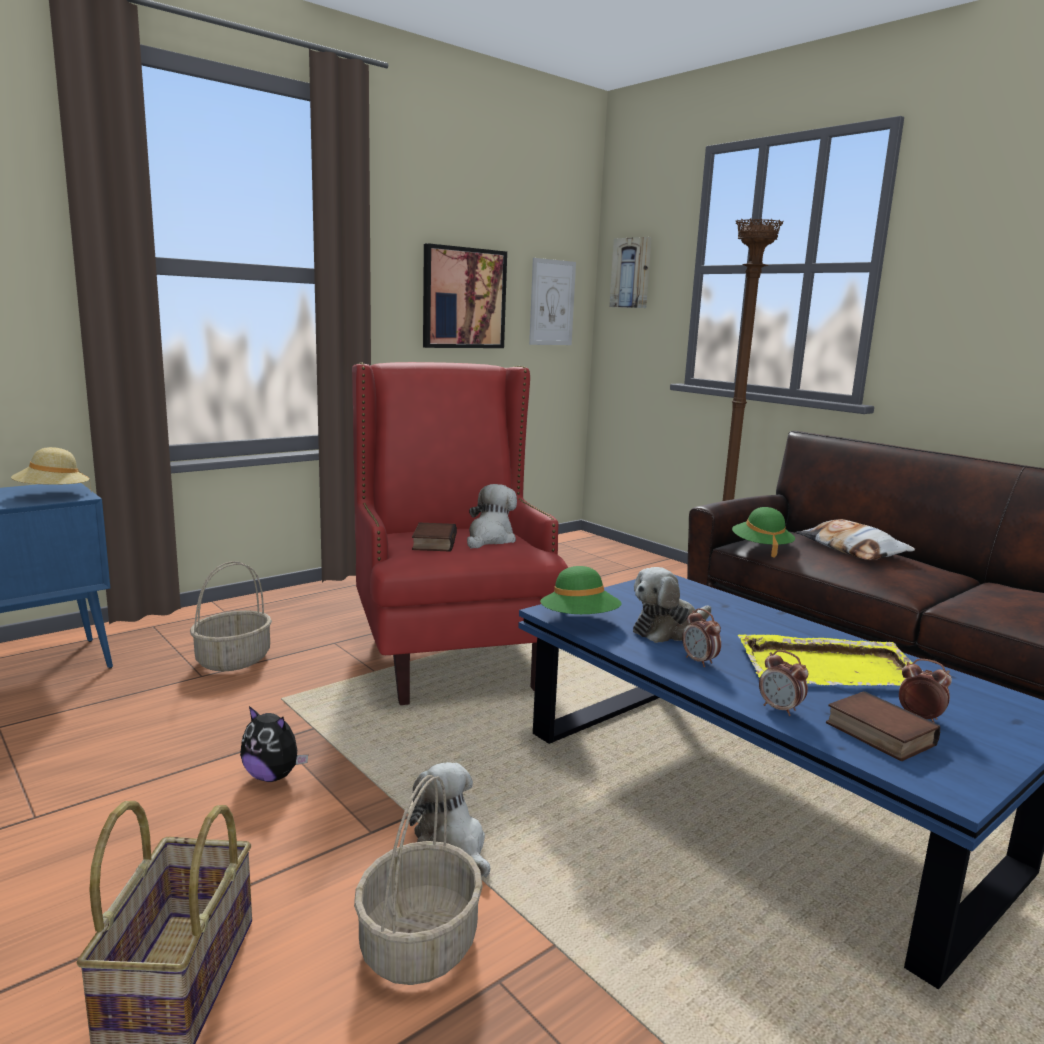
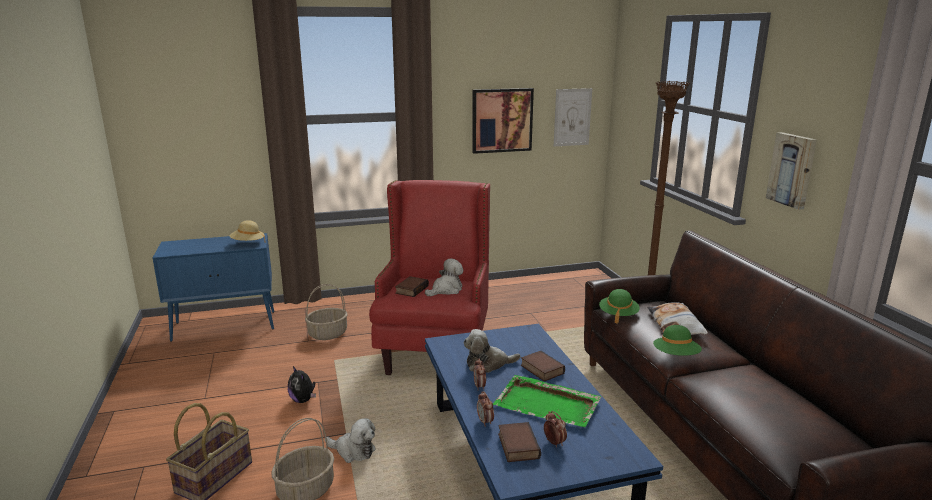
camera: 25 degrees right, 5 degrees up
(452, 844) = (353, 451): plush toy -> plush toy turned 120 degrees clockwise
(579, 621) = (447, 350): green hat -> green hat (676, 356)
(632, 273) = (628, 97): picture -> picture (792, 170)
(753, 625) = (541, 369): none -> book
(831, 668) = (548, 404): yellow tray -> green tray

